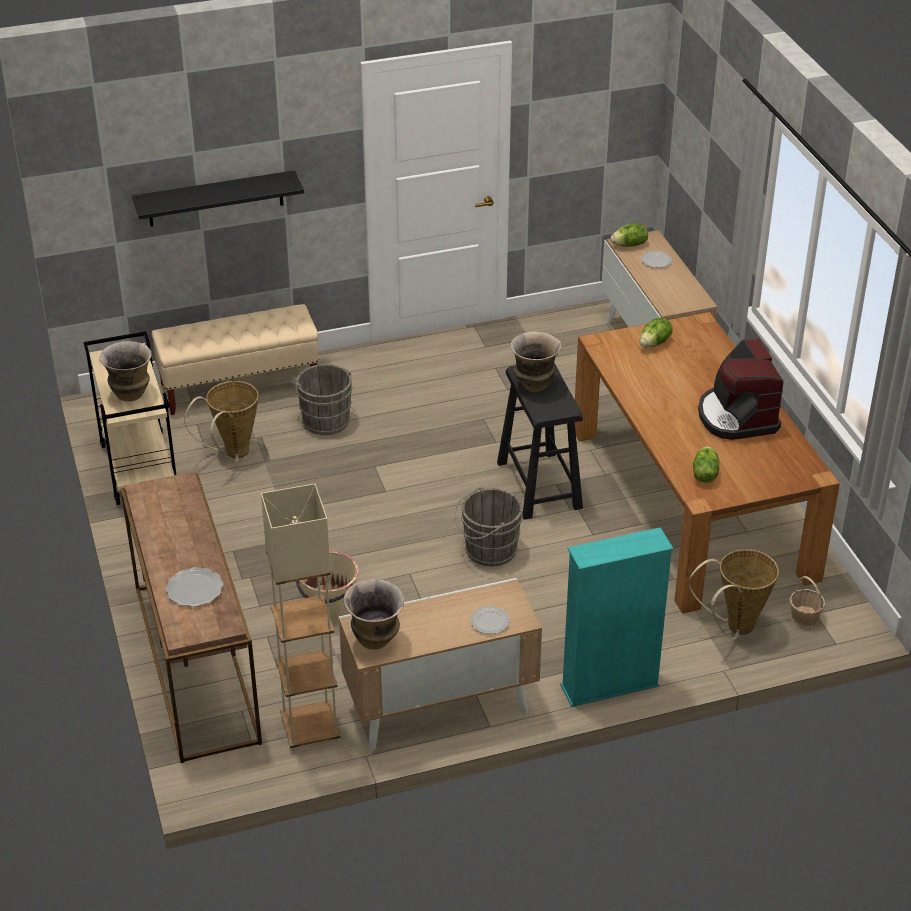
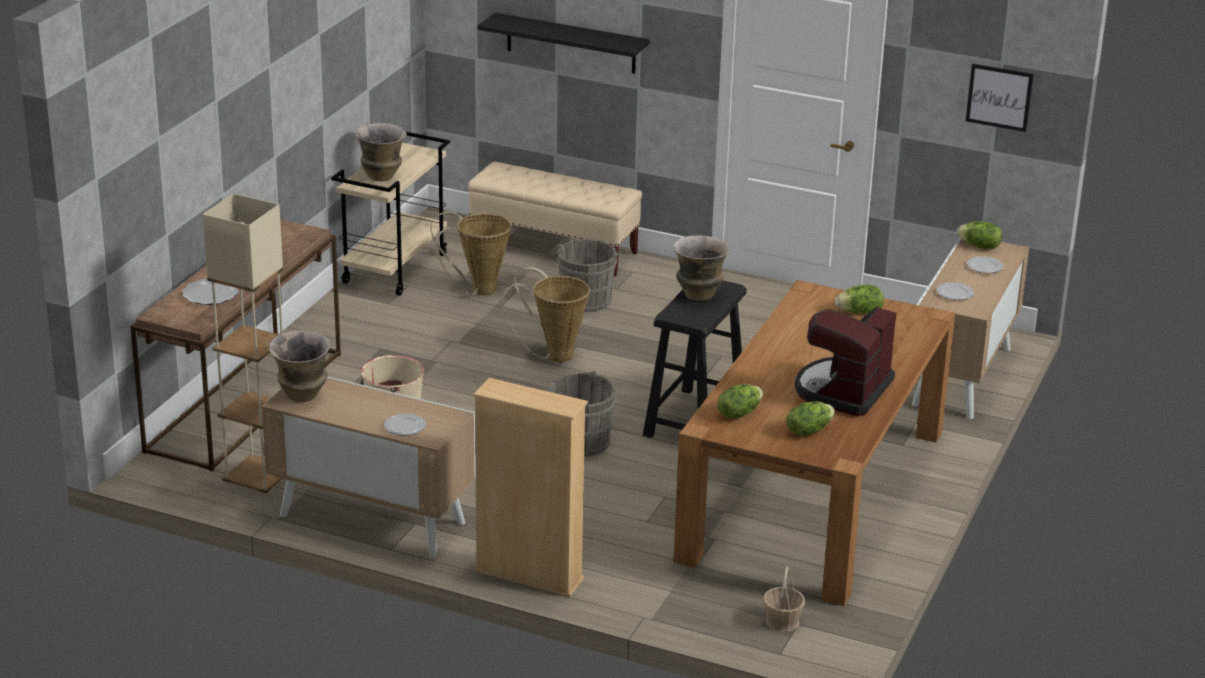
camera: 40 degrees right, 10 degrees down
(609, 686) = (529, 575): turquoise bookcase -> beige bookcase
(610, 119) = (999, 97): none -> picture
(669, 293) = (955, 293): none -> plate
(734, 628) = (703, 595): basket -> basket (553, 355)
(764, 463) = (808, 430): none -> lettuce

